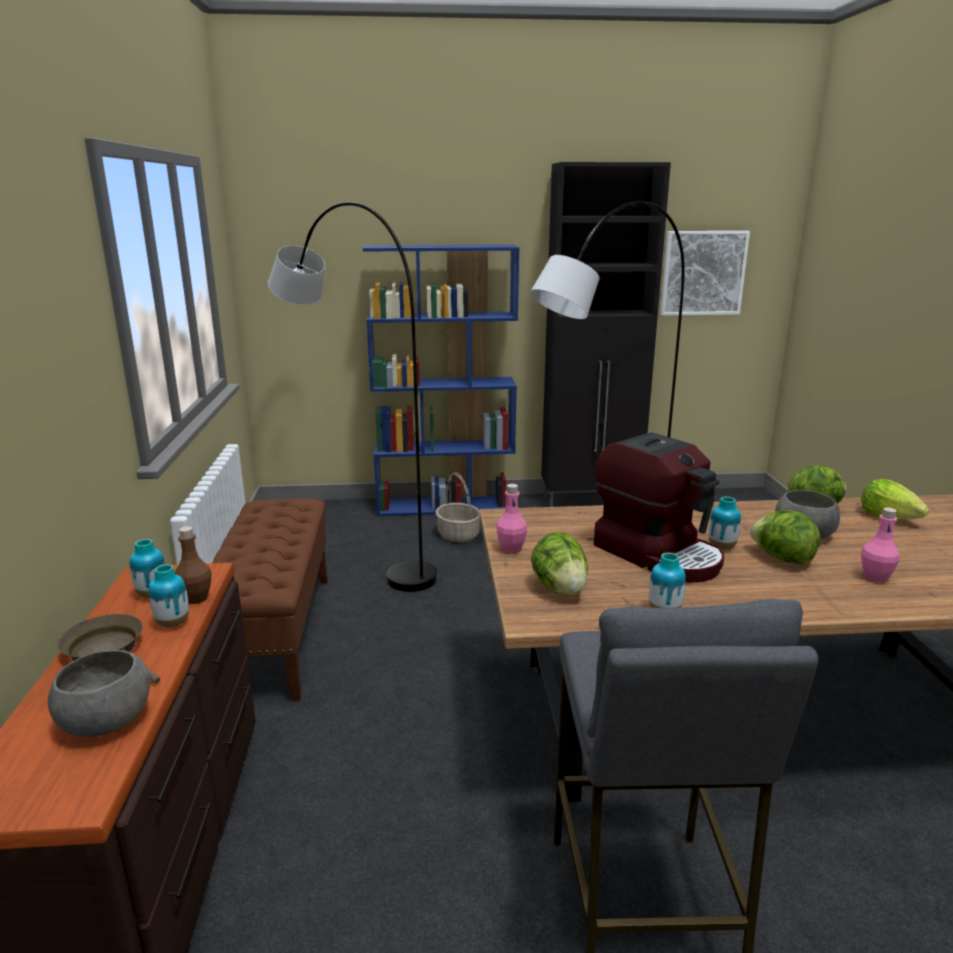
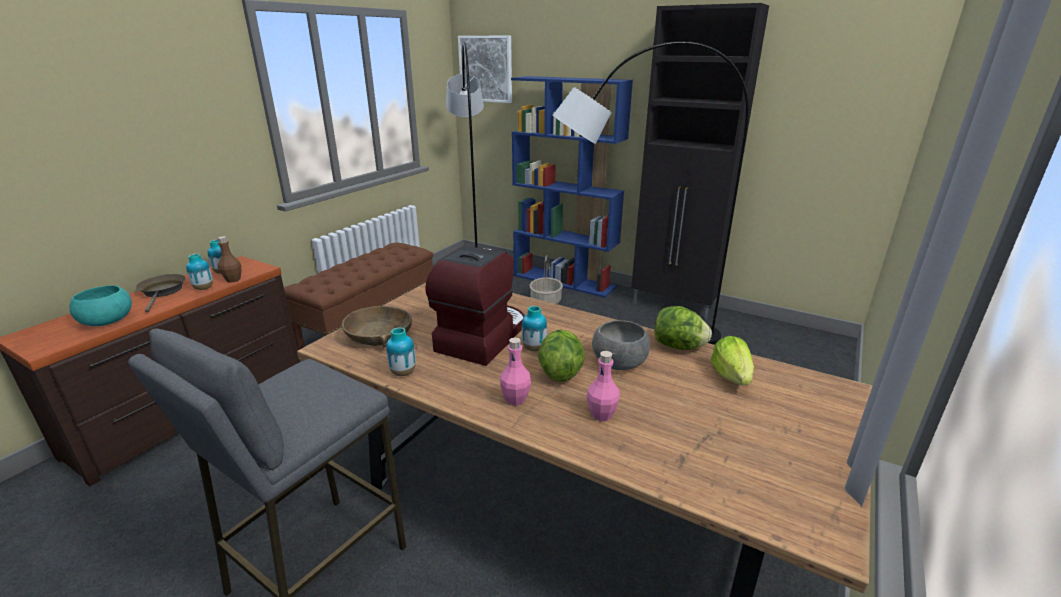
camera: 35 degrees right, 5 degrees up
(106, 719) = (108, 320): grey bowl -> turquoise bowl
(511, 549) = (404, 303): pink bottle -> pink bottle (515, 399)
(560, 588) = (379, 335): lettuce -> brown bowl
(659, 554) = (482, 337): coffee machine -> coffee machine turned 150 degrees counterclockwise
(703, 273) = (811, 116): picture -> picture (486, 69)

